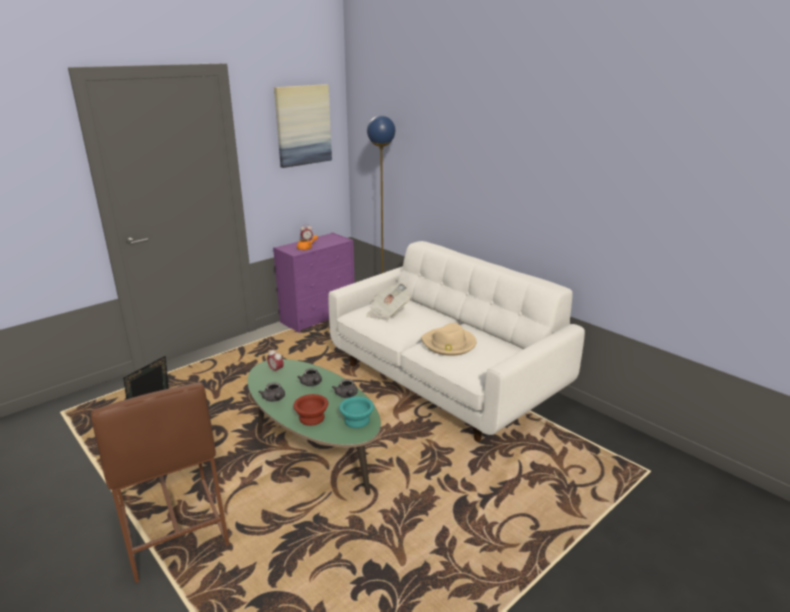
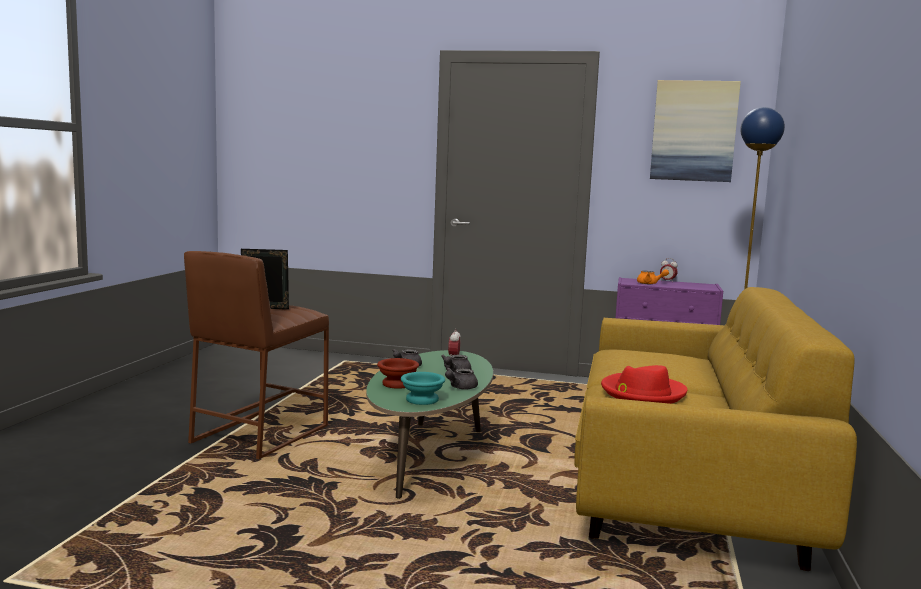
camera: 55 degrees right, 15 degrees down
(387, 312) = (646, 358): newspaper -> none
(445, 380) = (683, 485): white sofa -> yellow sofa
(449, 344) = (642, 393): beige hat -> red hat

